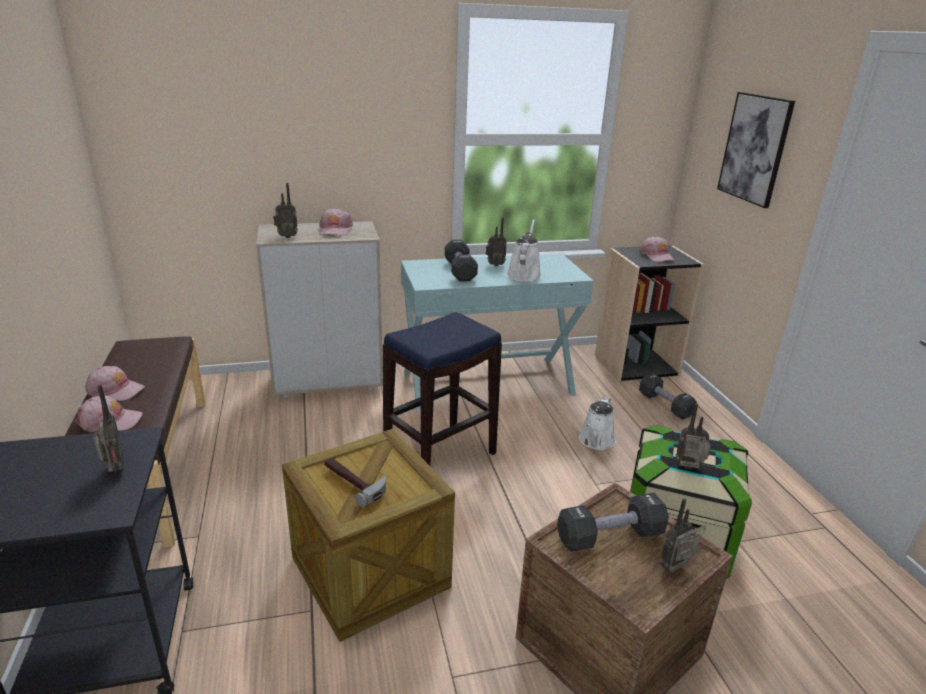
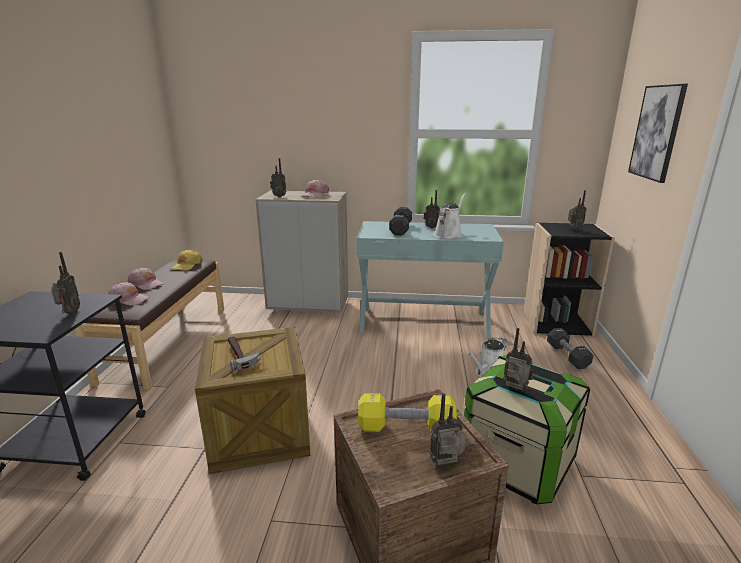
camera: 20 degrees right, 5 degrees down
(154, 349) = (187, 265): none -> yellow cap
(440, 456) = (357, 364): stool -> none
(610, 536) = (406, 427): black dumbbell -> yellow dumbbell
(657, 256) = (573, 229): pink cap -> radio

